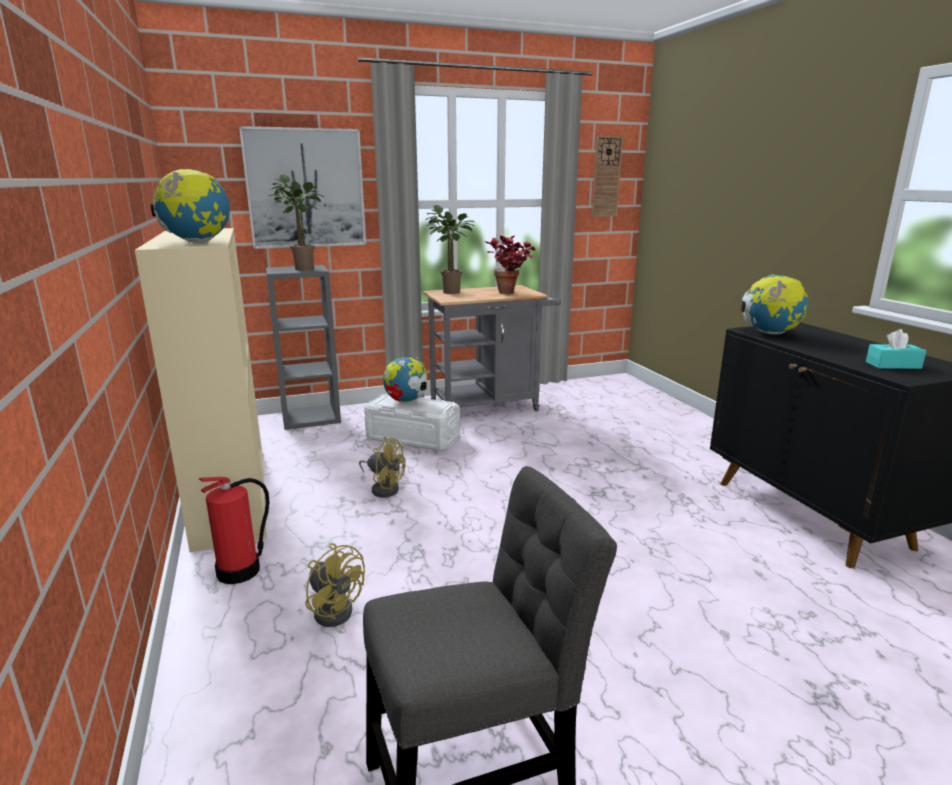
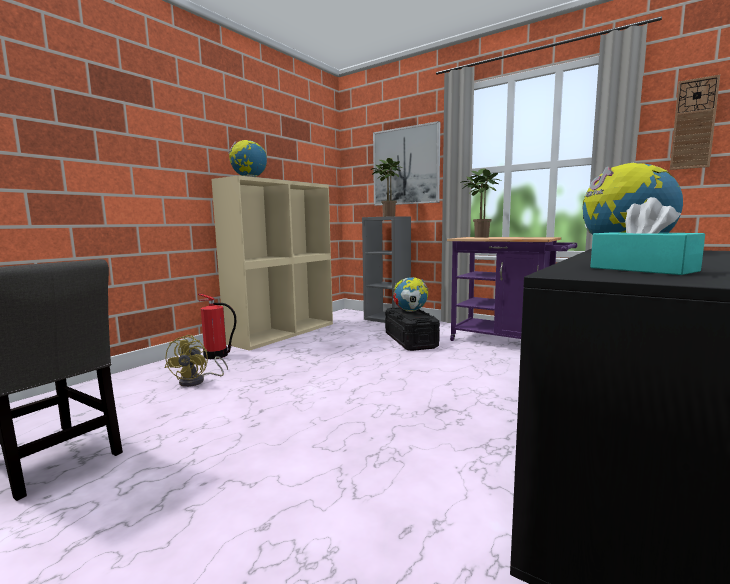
camera: 55 degrees right, 10 degrees down
(384, 488) = (334, 353): yellow fan -> none
(413, 438) = (410, 340): white storage box -> black storage box
(490, 406) = (506, 342): grey cart -> purple cart
(510, 293) = (521, 238): potted plant -> none

